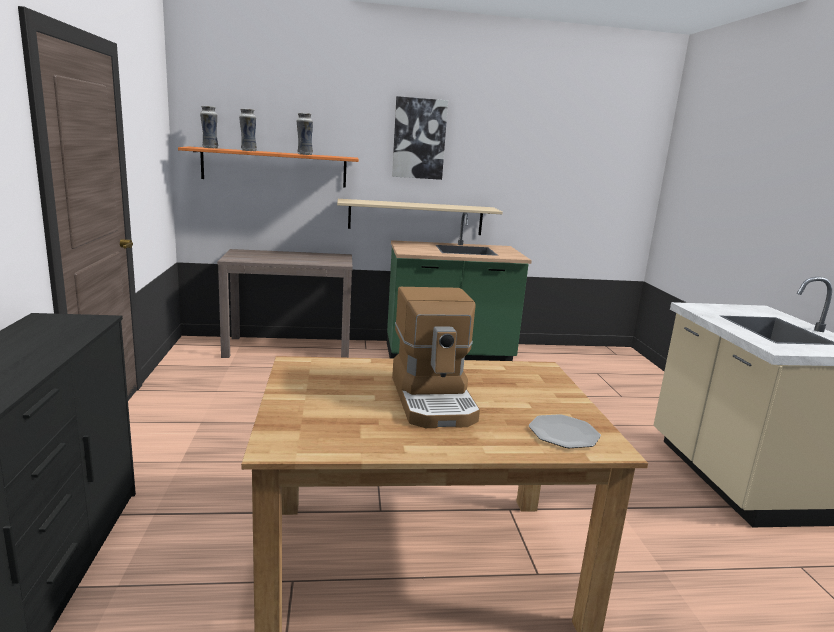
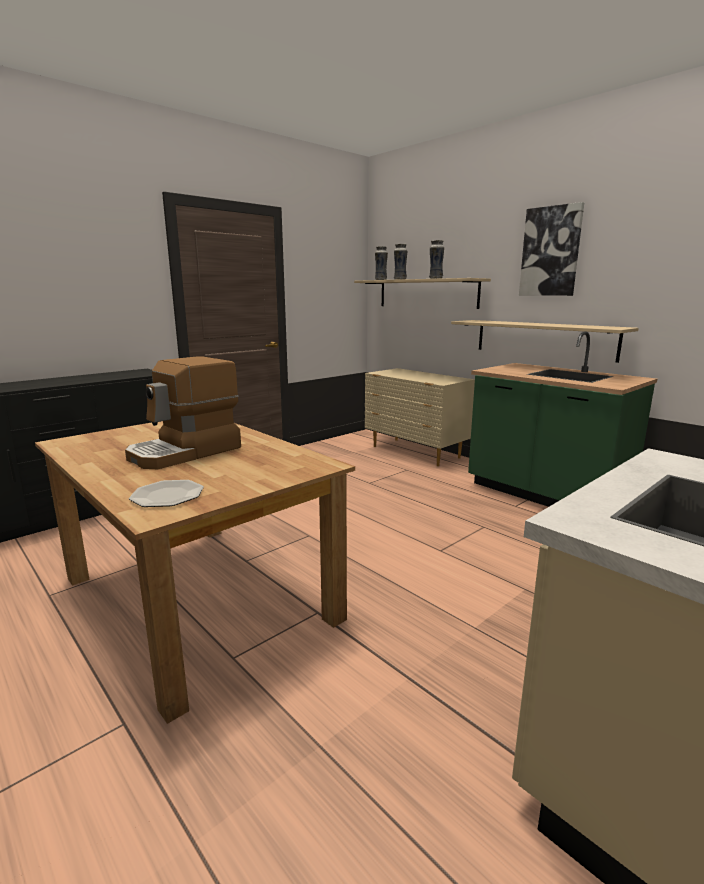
camera: 55 degrees right, 0 degrees up
(274, 167) = (427, 293): orange shelf -> beige shelf
(289, 348) = (415, 452): brown console table -> beige dresser

